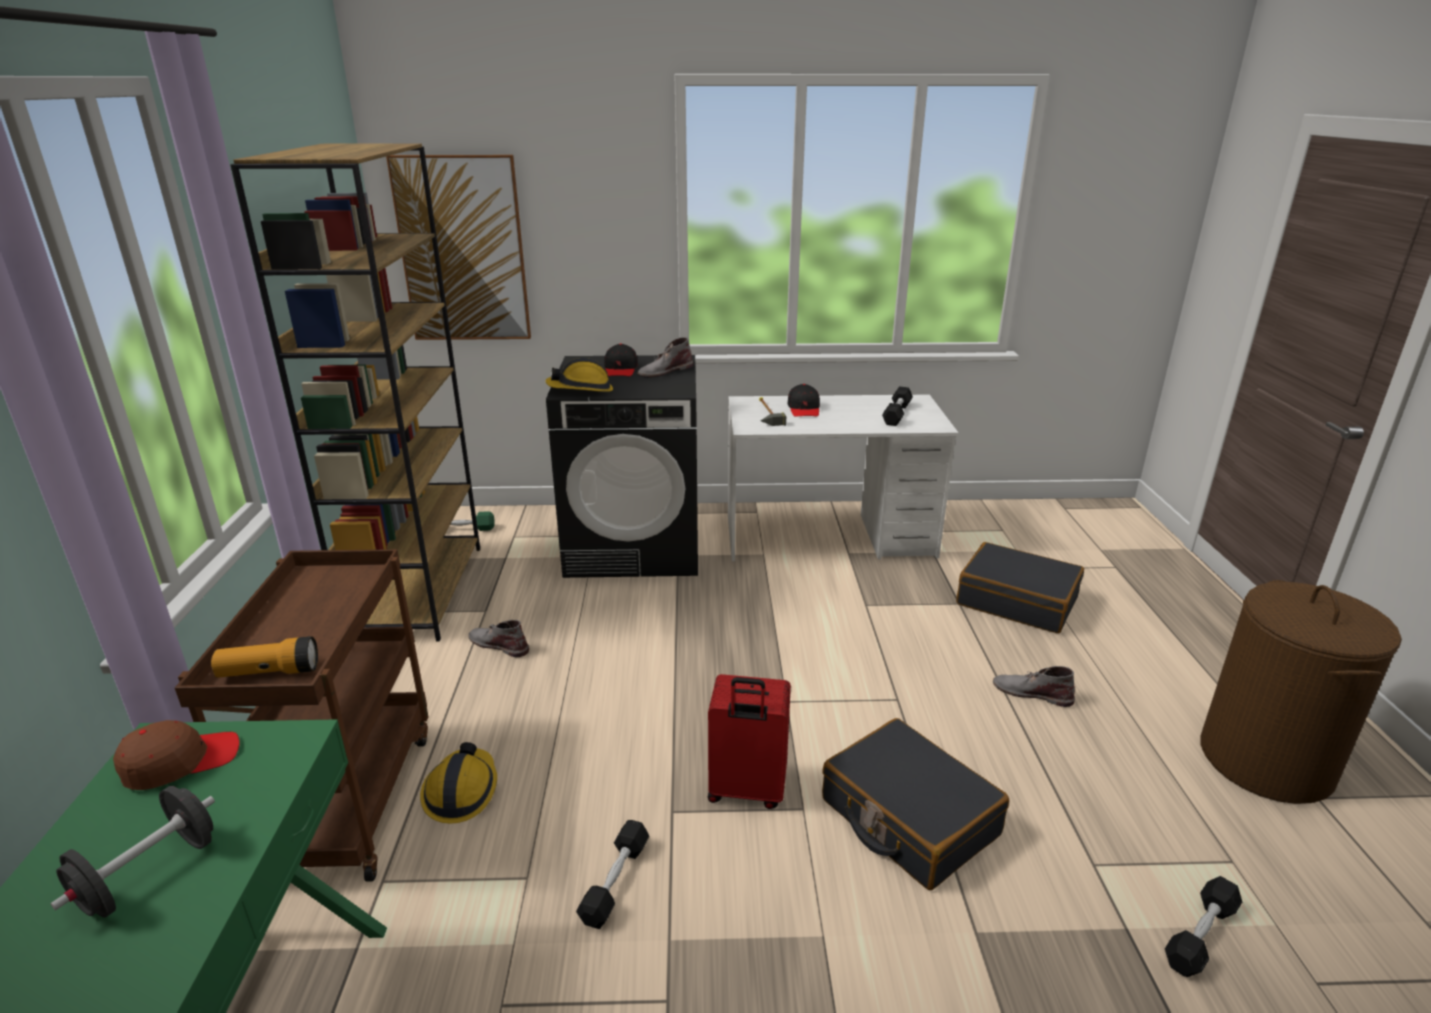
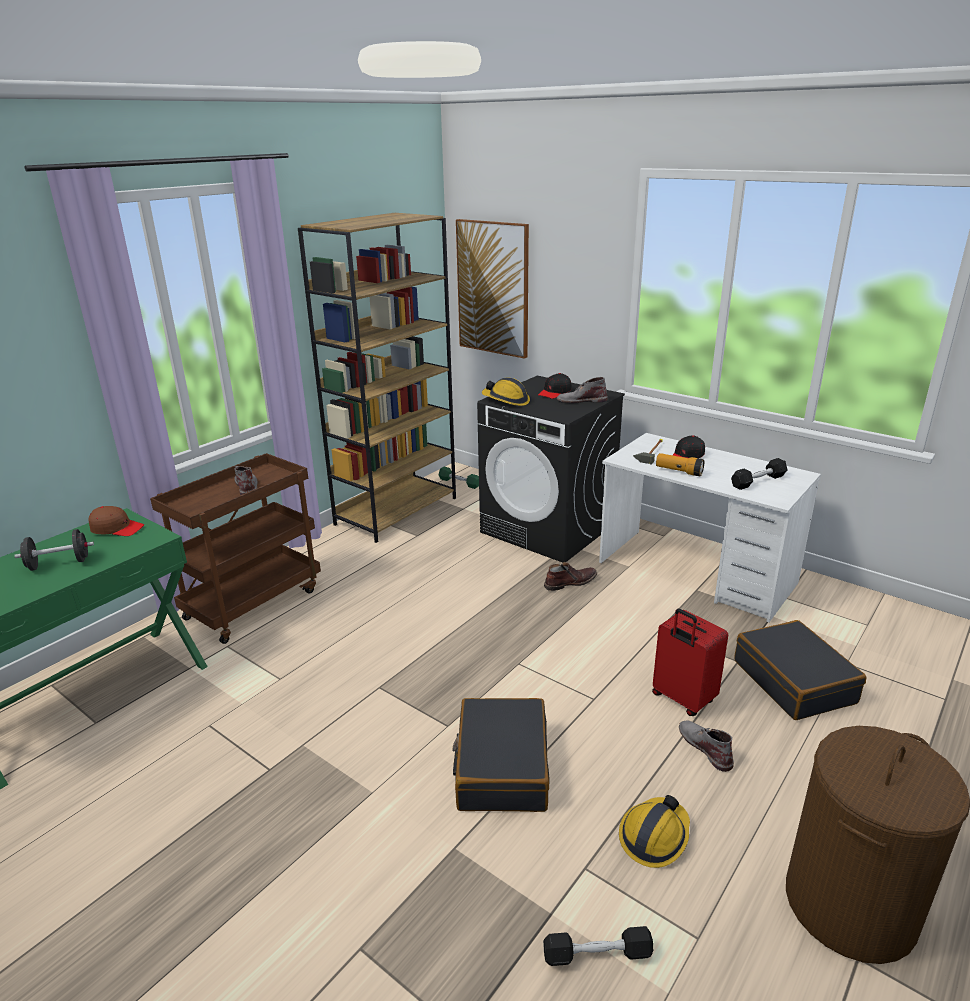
camera: 40 degrees right, 0 degrees up
(270, 672) = (194, 507): flashlight -> flashlight (679, 471)
(461, 791) = (300, 623): hard hat -> hard hat (654, 836)
(499, 644) = (402, 557): grey boot -> grey boot (246, 485)
(615, 882) = (312, 704): black dumbbell -> none
(729, 593) = (570, 582): none -> brown boot
(746, 791) = (429, 699): red suitcase -> red suitcase (682, 699)

